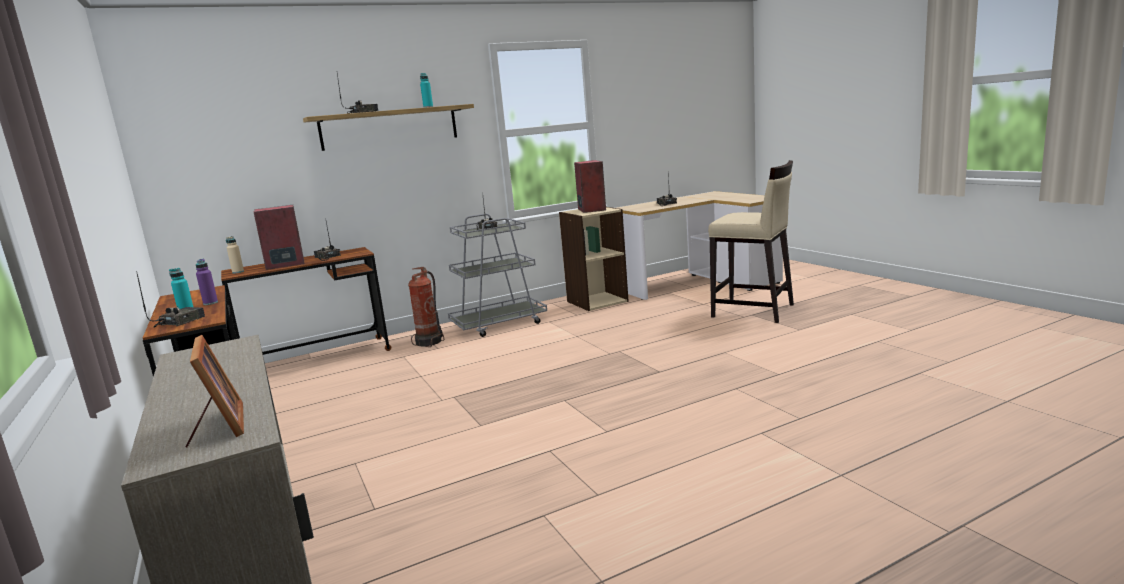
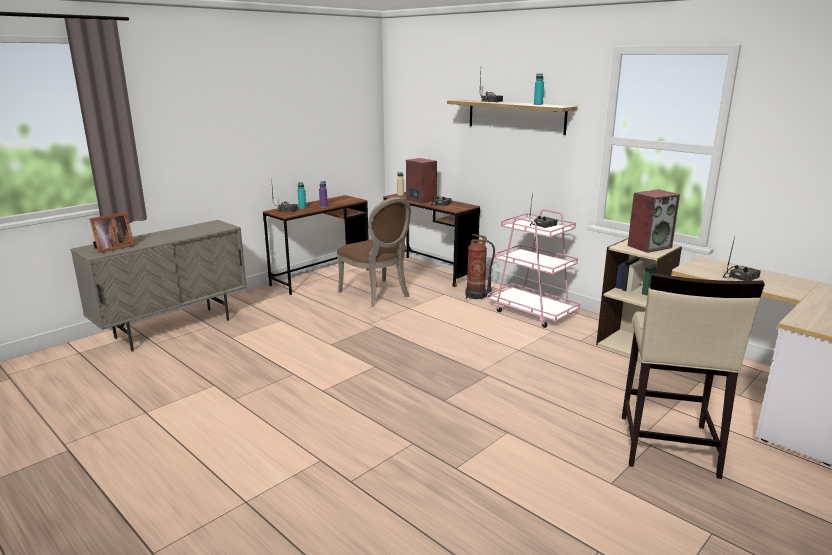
camera: 70 degrees right, 5 degrees up
(351, 392) = (377, 294): none -> brown chair
(499, 324) = (532, 312): grey cart -> pink cart

